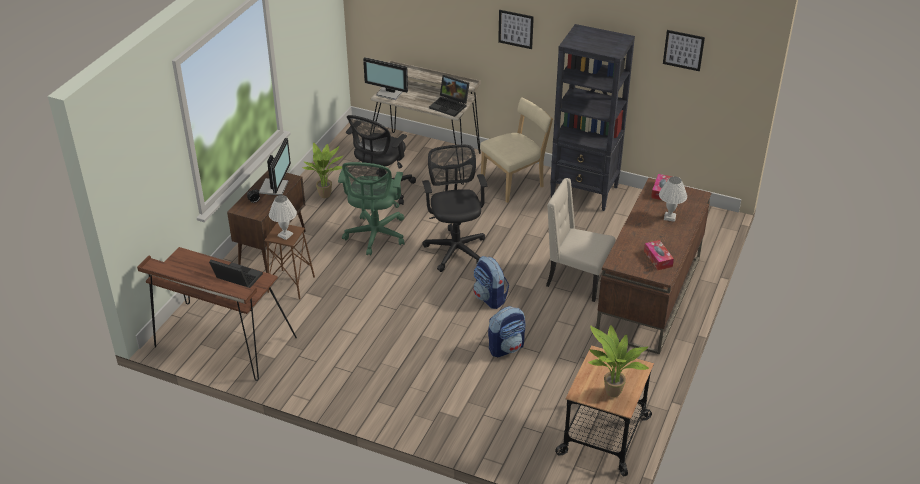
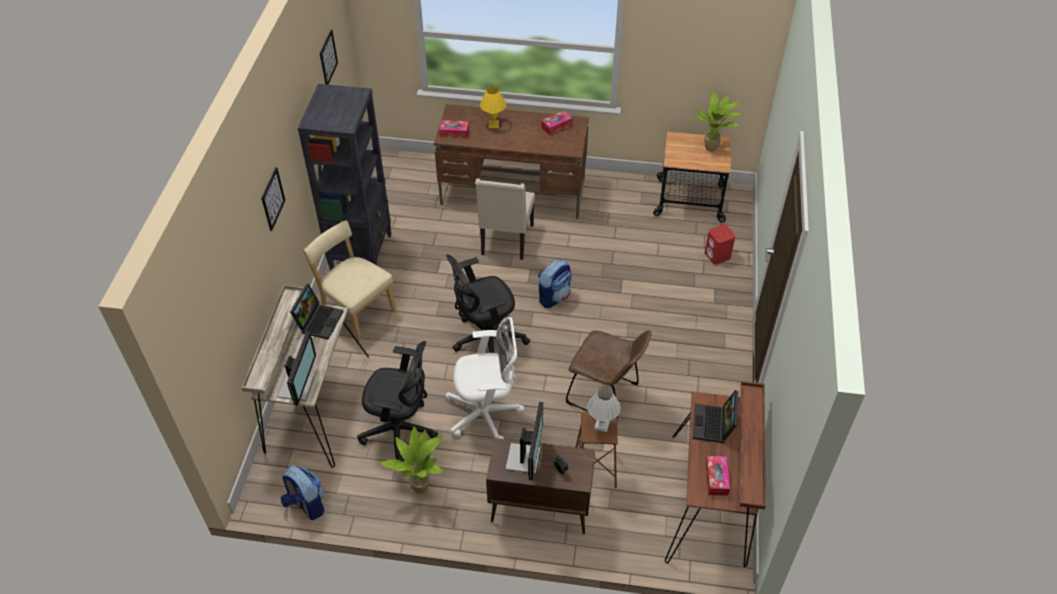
camera: 105 degrees left, 10 degrees up
(188, 267) = (716, 478): none -> tissue box
(275, 187) = (525, 458): monitor -> monitor turned 105 degrees clockwise
(360, 306) = (606, 395): none -> brown chair
(375, 236) = (486, 414): green office chair -> white office chair
(506, 347) = (616, 273): backpack -> backpack (306, 505)
(506, 434) = (717, 255): none -> red speaker
(669, 217) = (493, 125): white table lamp -> yellow table lamp

